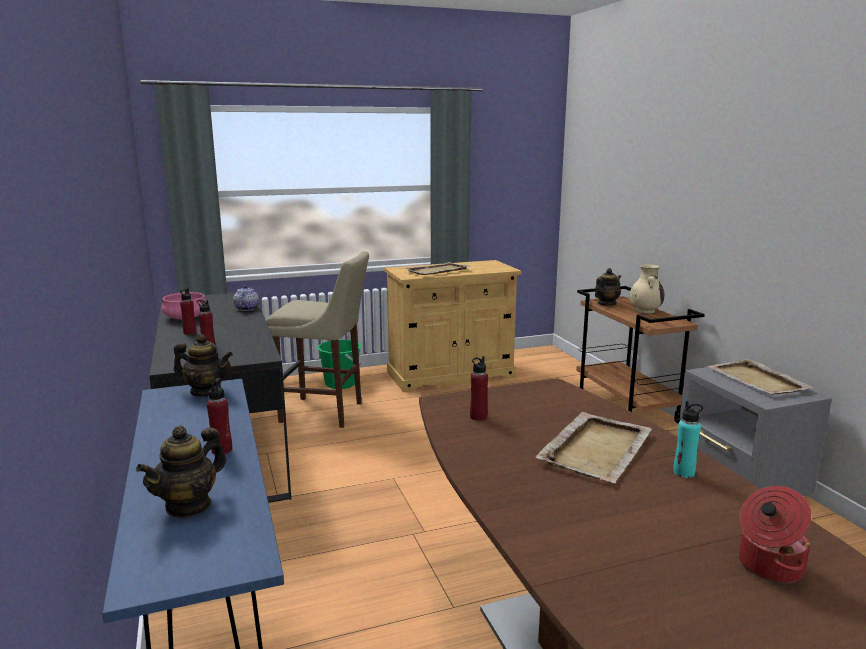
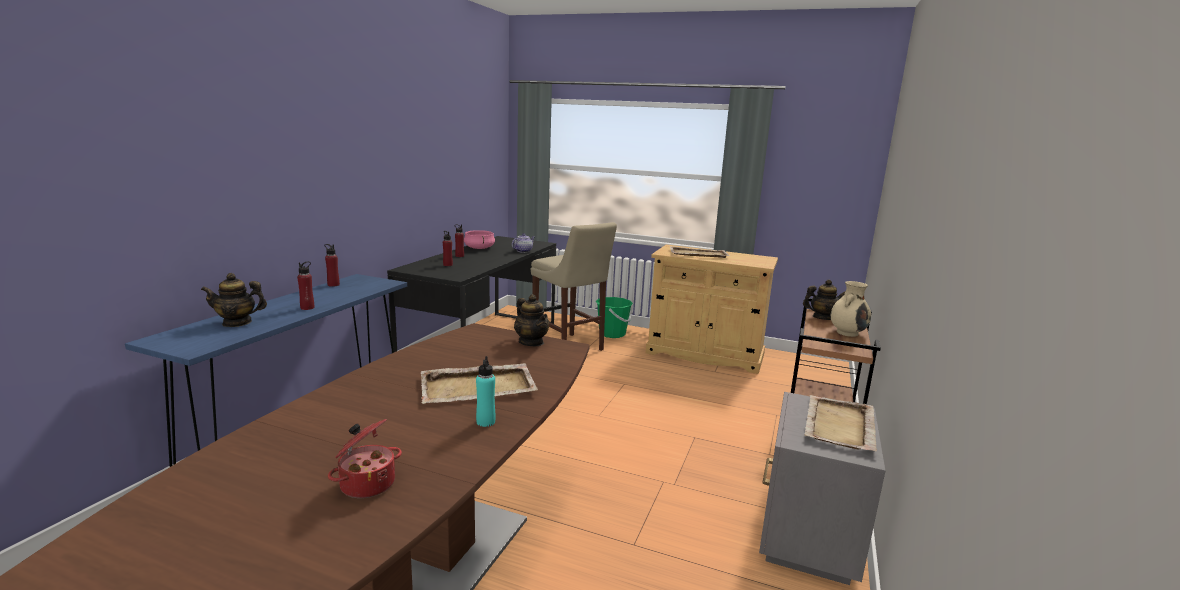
camera: 40 degrees right, 0 degrees up
(206, 392) = (374, 283): teapot -> teapot (531, 342)
(478, 417) = (470, 344): red bottle -> red bottle (333, 285)

